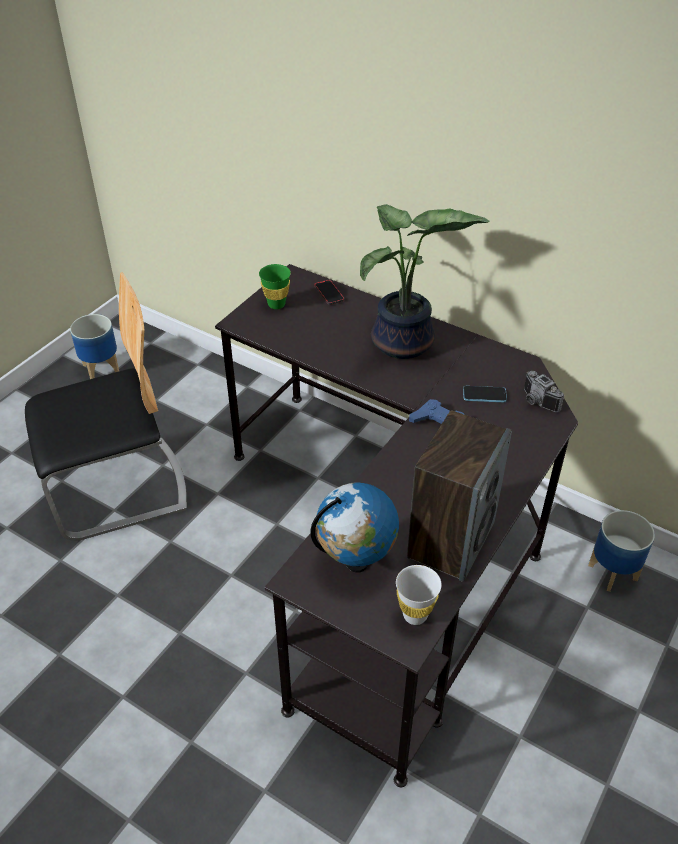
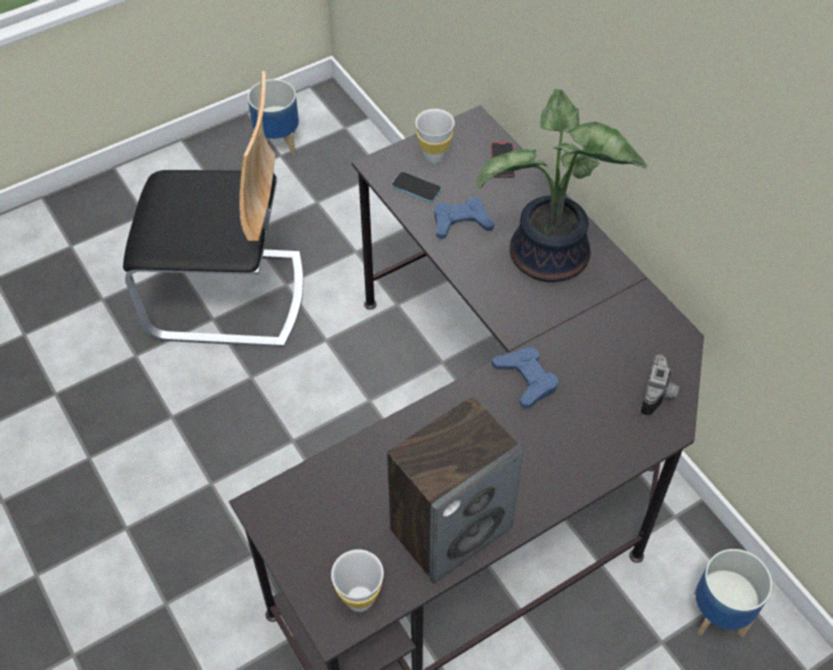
camera: 25 degrees right, 10 degrees up
(276, 304) = (434, 156): green cup -> white cup
(324, 340) = (461, 222): none -> blue game controller
(356, 562) = (335, 512): globe -> none
(484, 395) = (602, 362): phone -> phone (416, 188)
(536, 402) = (660, 395): camera -> camera turned 150 degrees counterclockwise

